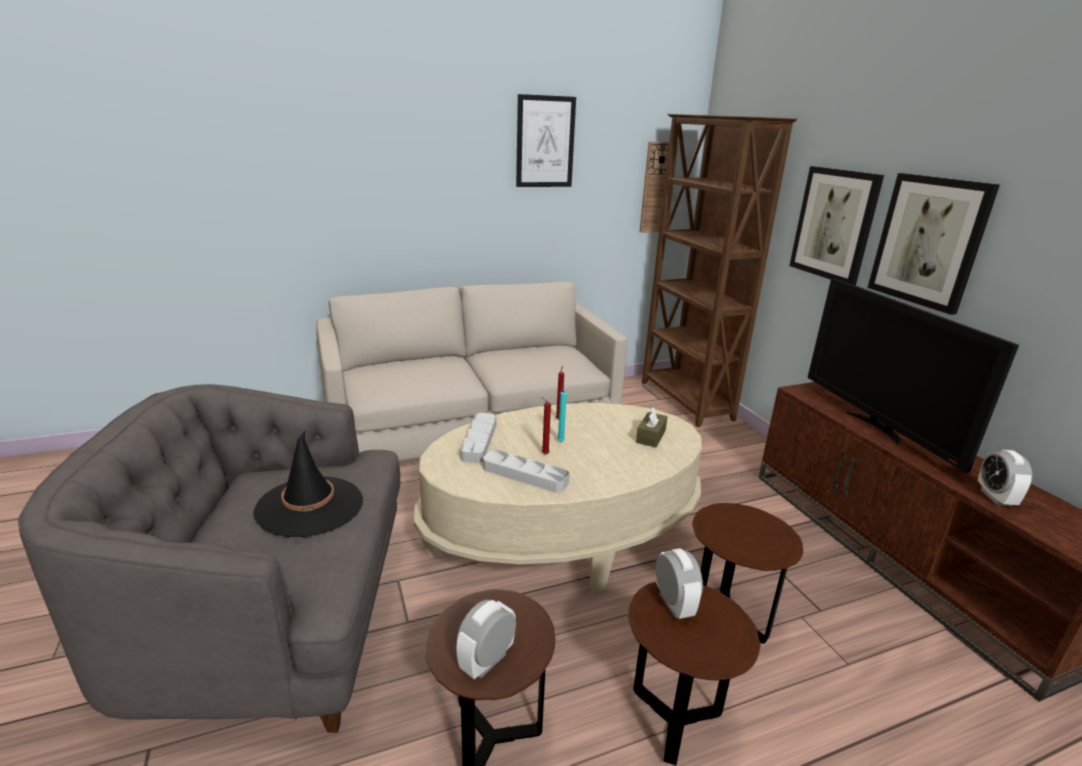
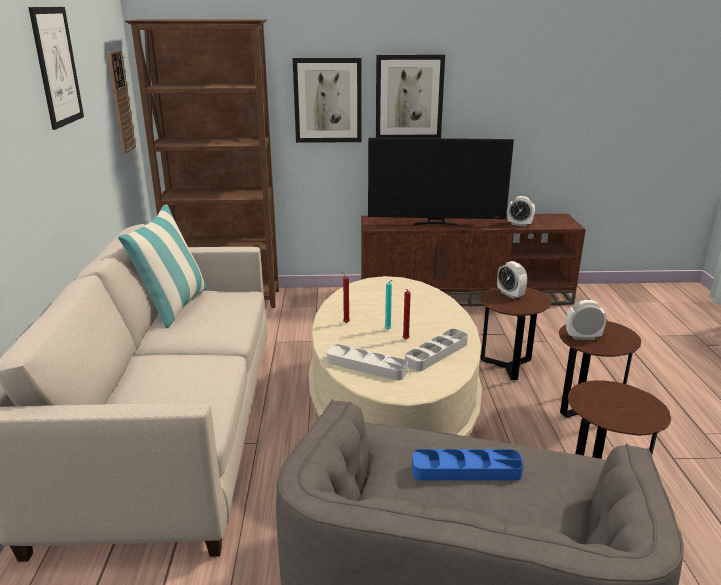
camera: 70 degrees left, 0 degrees up
(310, 506) = (466, 470): black hat -> blue tray
(487, 661) = (640, 409): alarm clock -> alarm clock (510, 294)
(536, 350) = (174, 307): none -> pillow
(651, 436) = (396, 293): brown tissue box -> none

